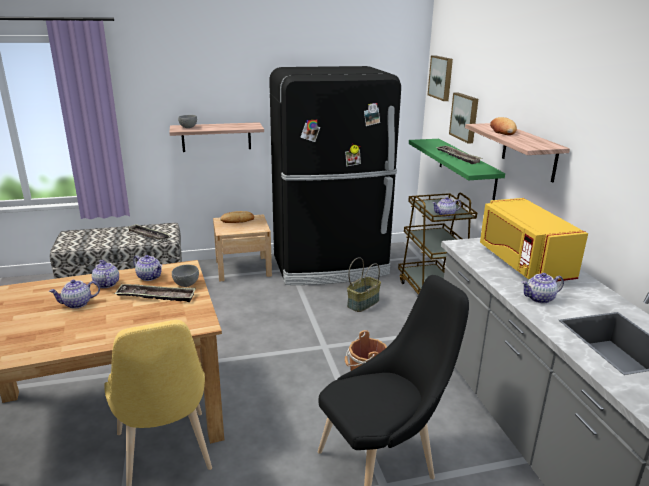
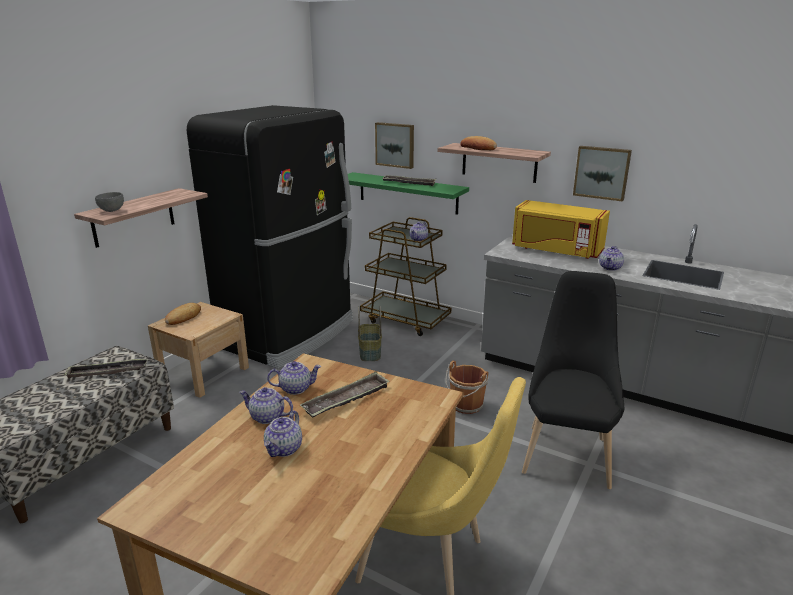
camera: 45 degrees left, 0 degrees up
(186, 284) = (347, 376): grey bowl -> none
(441, 77) = (345, 110): picture -> picture (602, 172)

